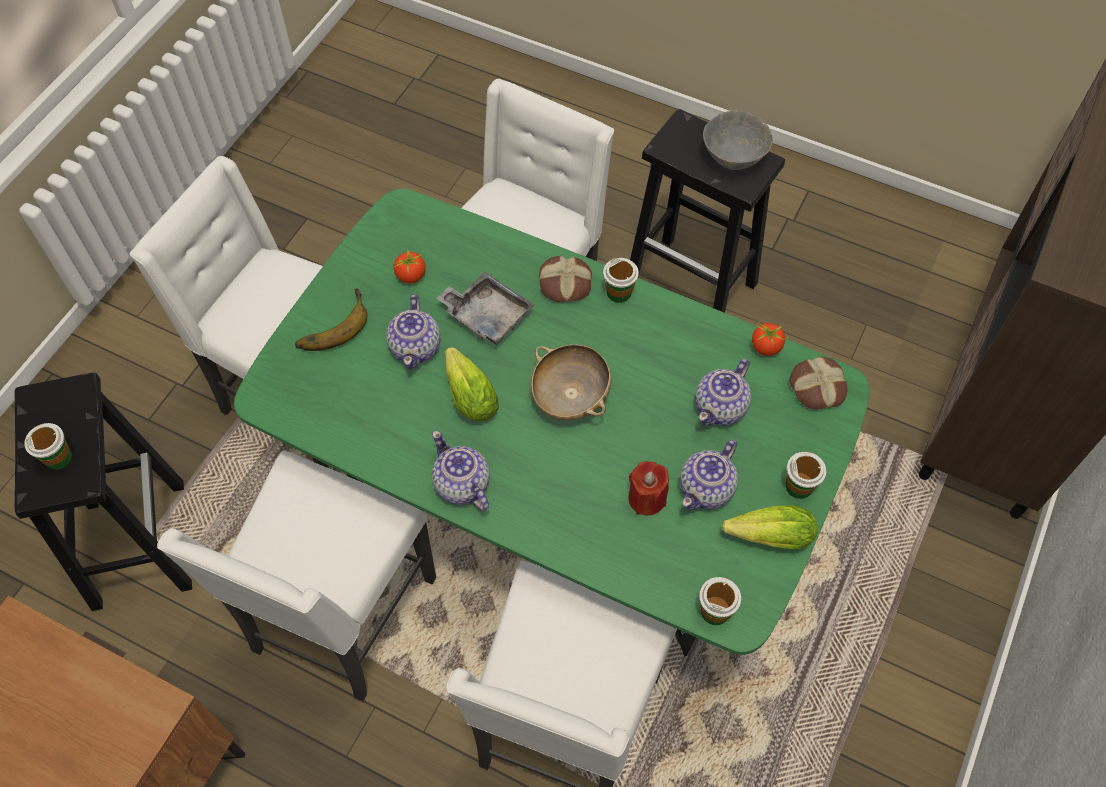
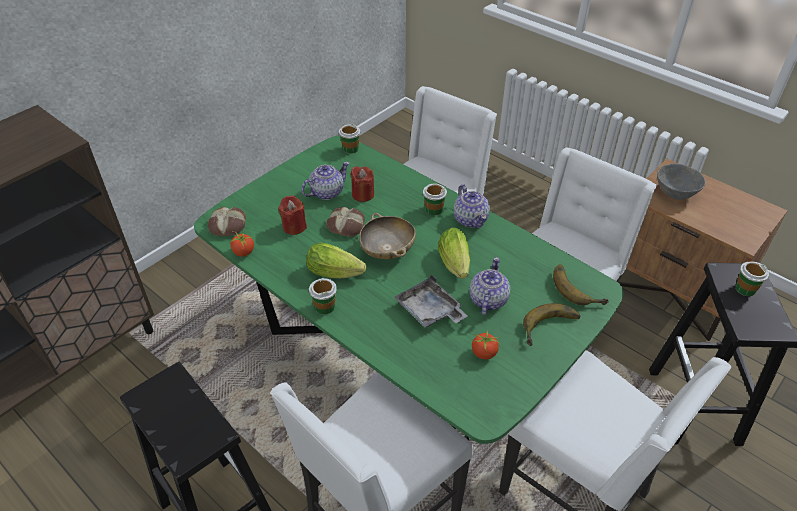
camera: 165 degrees left, 15 degrees down
(296, 394) = (577, 287): none -> banana
(564, 284) = (363, 321): bread -> bread (346, 225)
(721, 407) = (294, 227): teapot -> red candle
(733, 157) = (162, 408): grey bowl -> grey bowl (675, 193)
(765, 536) = (307, 169): lettuce -> lettuce (337, 273)
(799, 486) = (274, 184): cup -> cup (434, 209)

